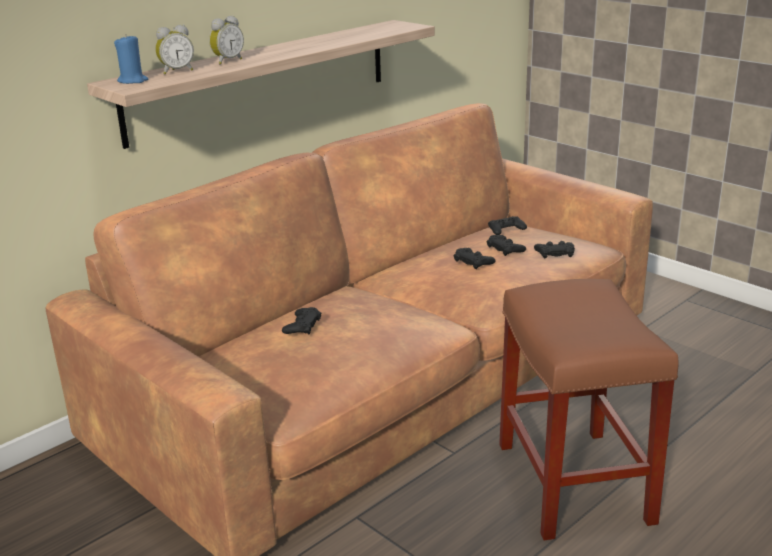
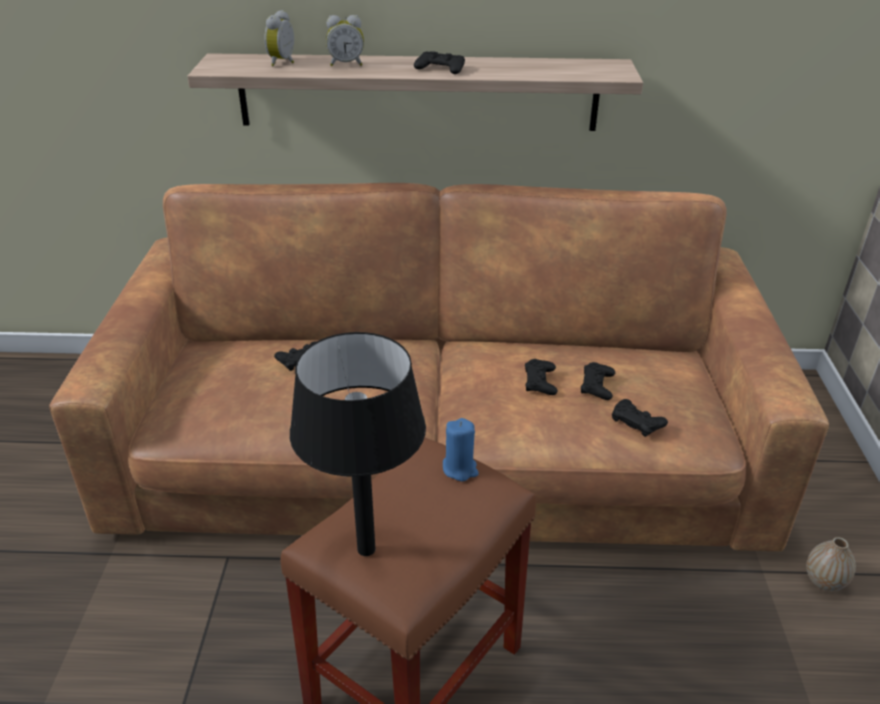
camera: 45 degrees right, 10 degrees up
(133, 81) = (232, 62): blue candle -> blue candle (460, 468)
(176, 71) = (284, 62): alarm clock -> alarm clock turned 90 degrees clockwise
(506, 229) = (651, 363): black game controller -> black game controller (441, 69)
(599, 335) = (365, 548): none -> black table lamp
(670, 317) = (824, 581): none -> vase

